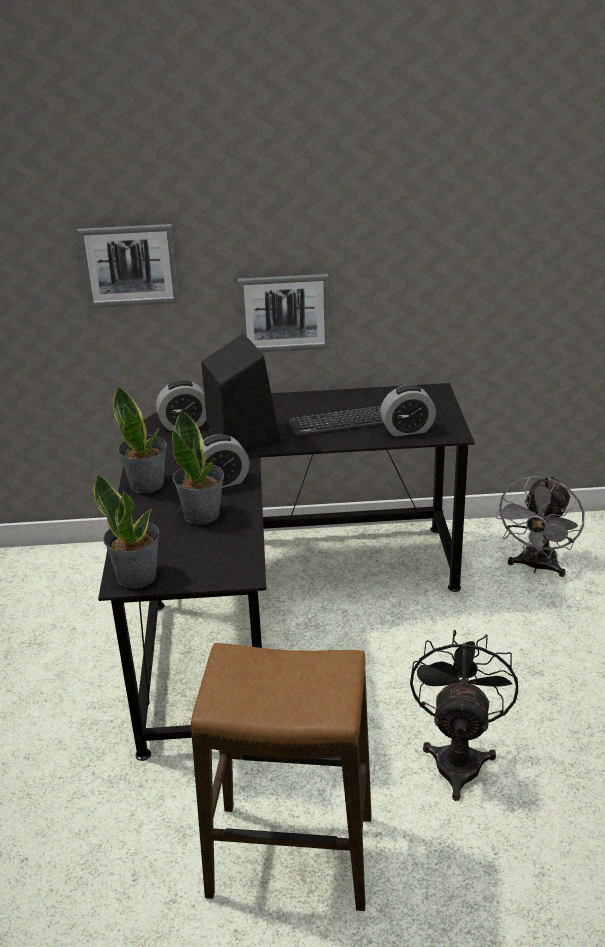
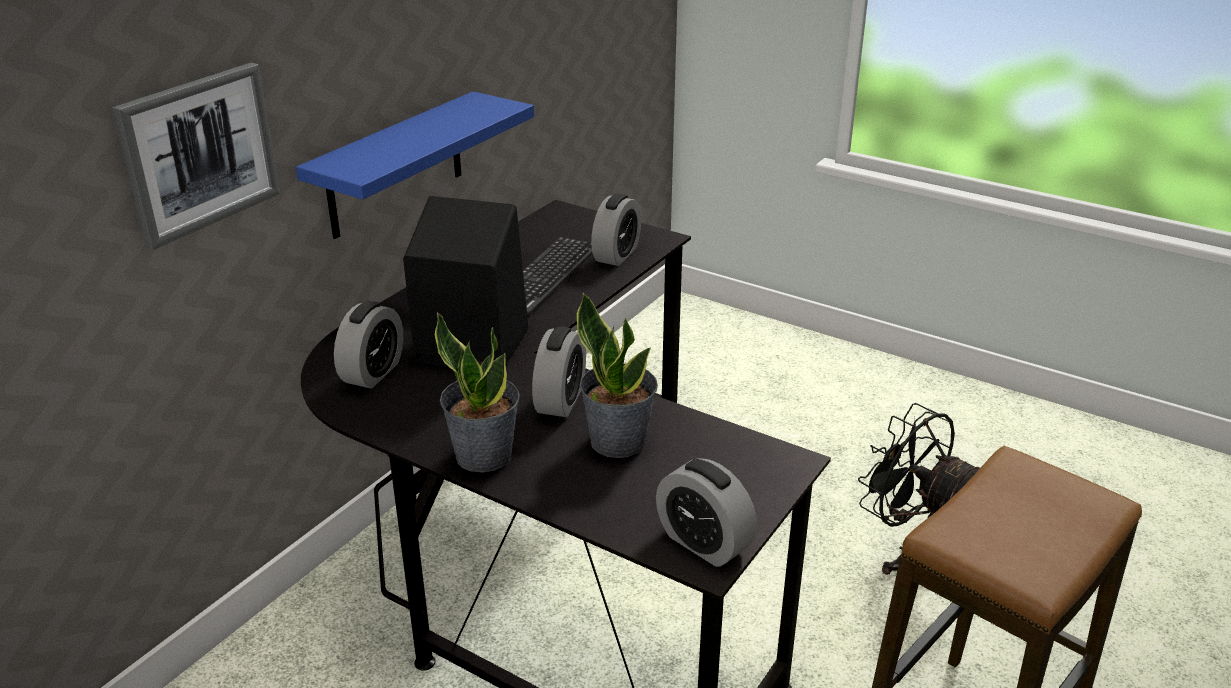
camera: 55 degrees left, 0 degrees up
(137, 575) = (704, 543): potted plant -> alarm clock
(284, 313) = (395, 165): picture -> blue shelf
(536, 567) = (695, 370): grey fan -> none

